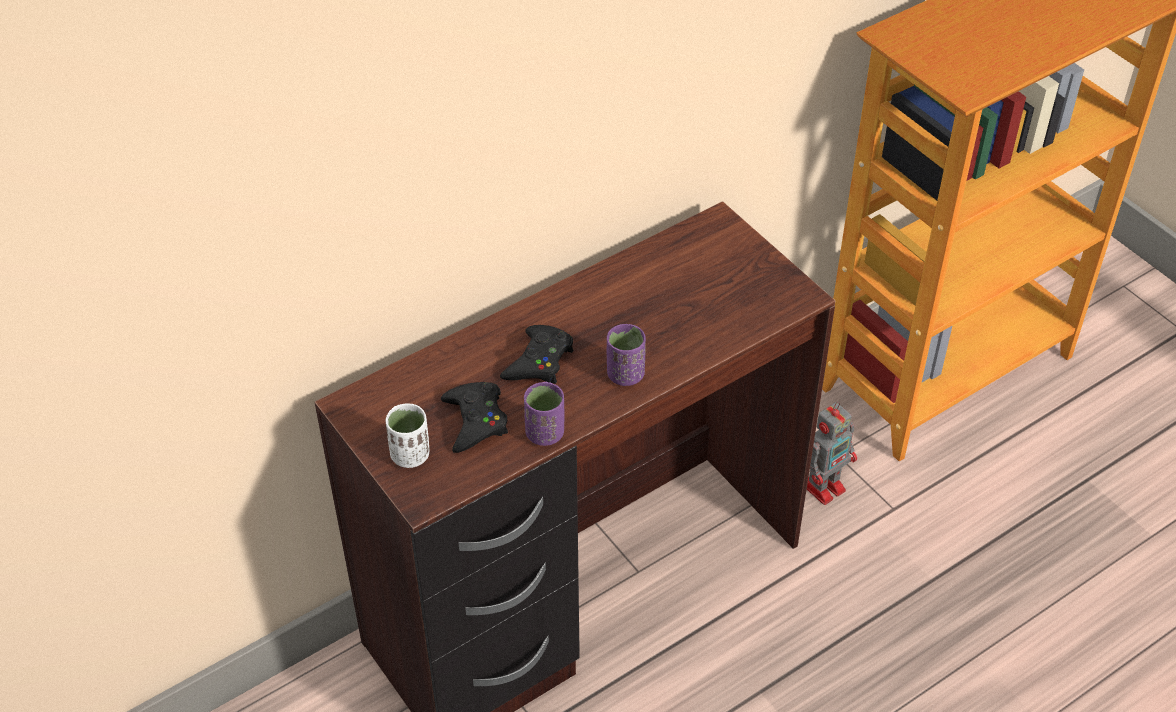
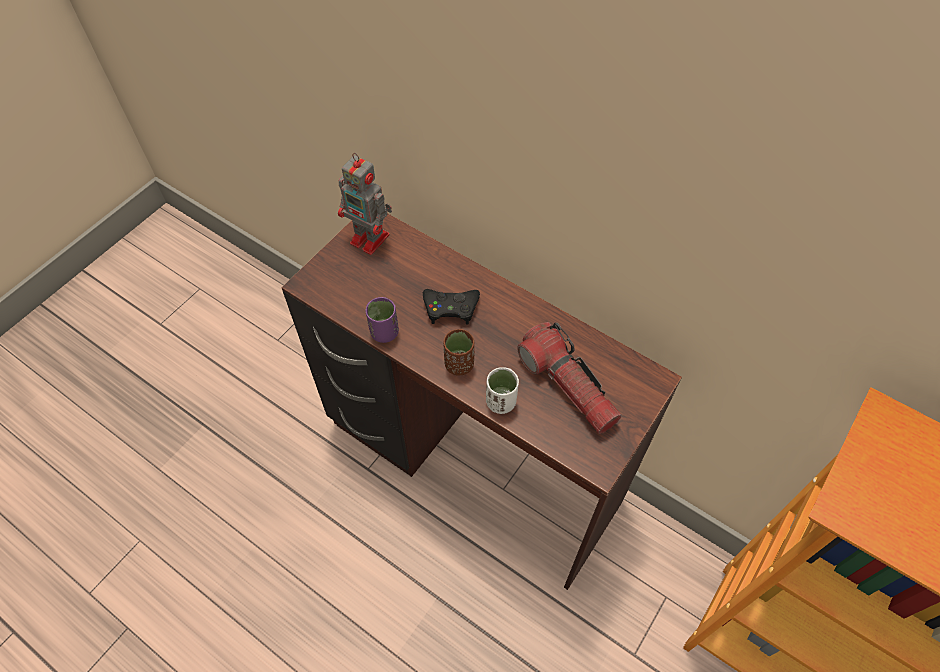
camera: 70 degrees right, 10 degrees up
(410, 455) = (340, 265): white cup -> white cup (501, 402)
(475, 421) = (382, 290): black game controller -> none
(625, 374) = (459, 364): purple cup -> brown cup
(696, 291) = (568, 386): none -> flashlight
(824, 485) = (631, 595): toy robot -> toy robot (371, 240)

